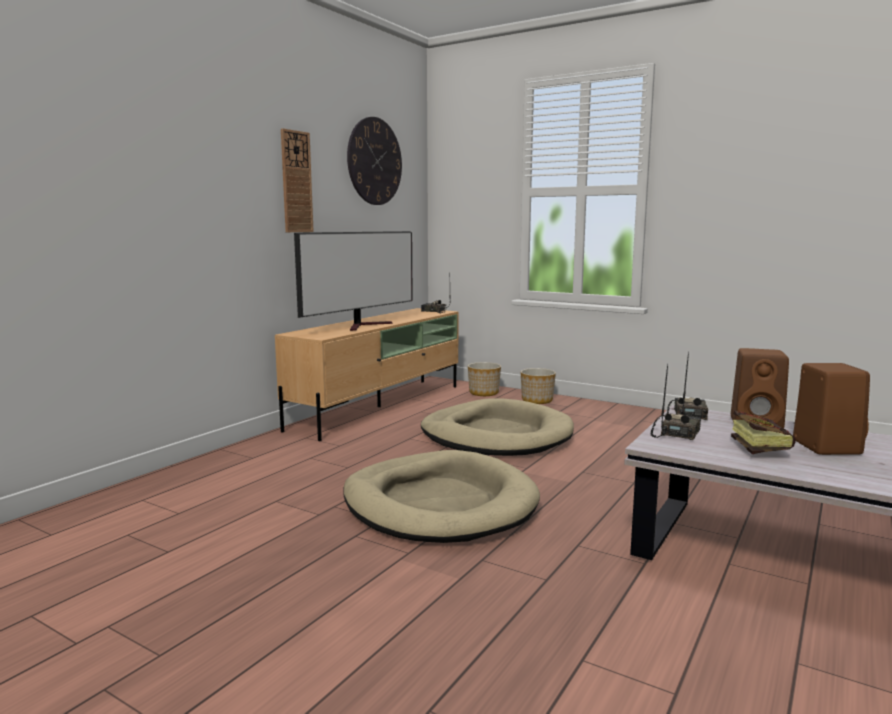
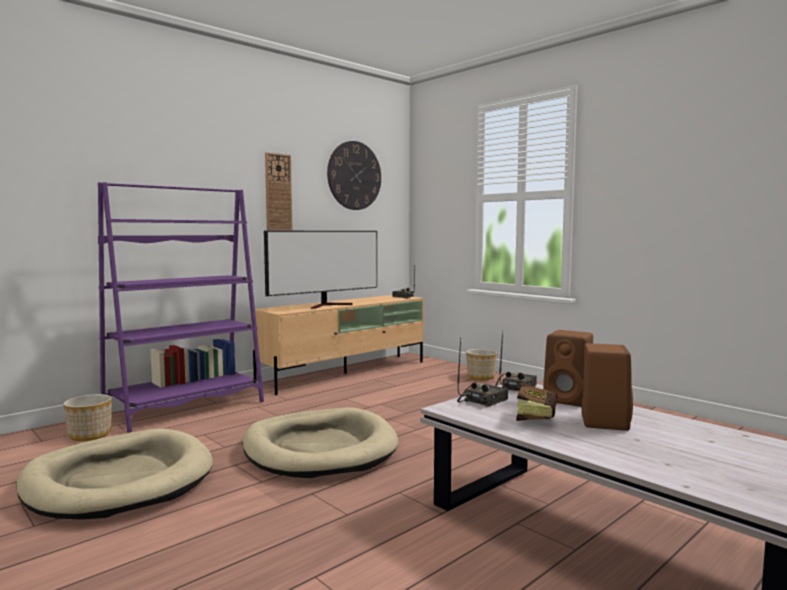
camera: 15 degrees right, 5 degrees down
(218, 469) = (186, 408): none -> purple bookcase
(484, 393) = (441, 368): planter -> planter (90, 435)
(496, 435) = (417, 402): beige dog bed -> beige dog bed (119, 480)

